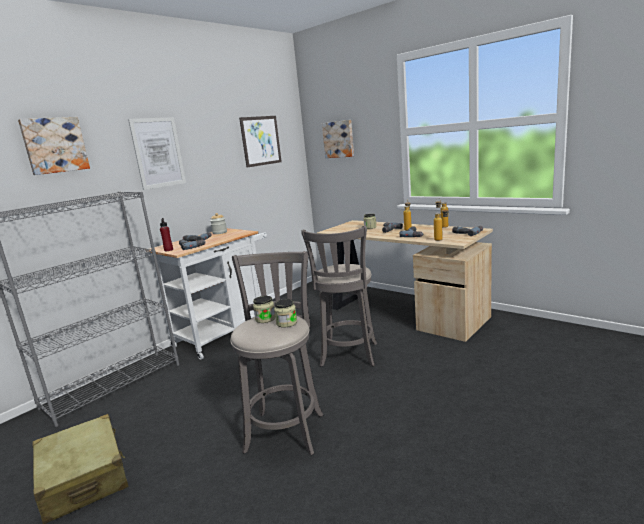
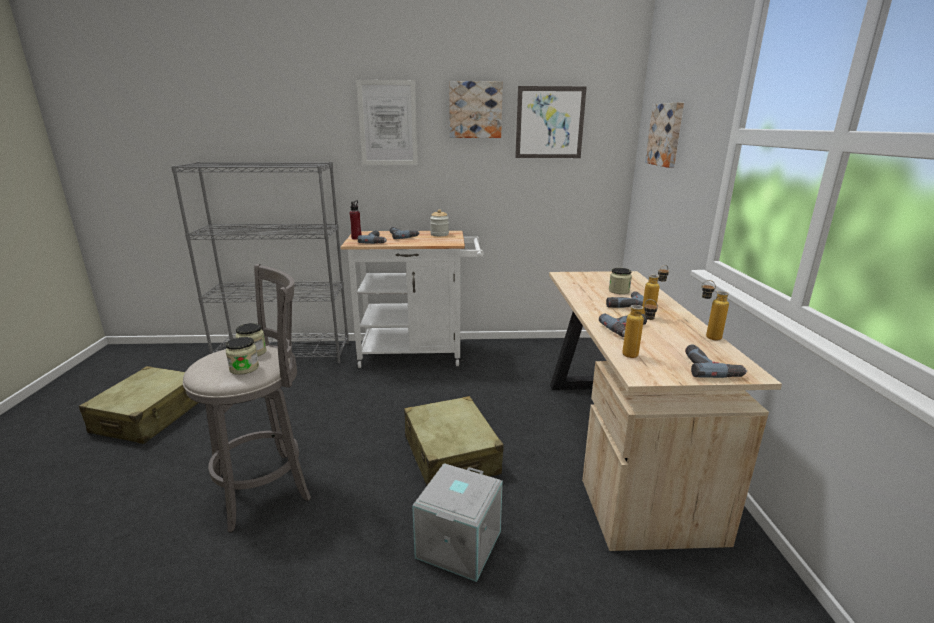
camera: 45 degrees right, 5 degrees up
(54, 145) = (274, 103): picture -> picture (475, 110)
(348, 356) = (451, 455): grey stool -> beige suitcase
(418, 376) = (457, 543): none -> grey storage box

